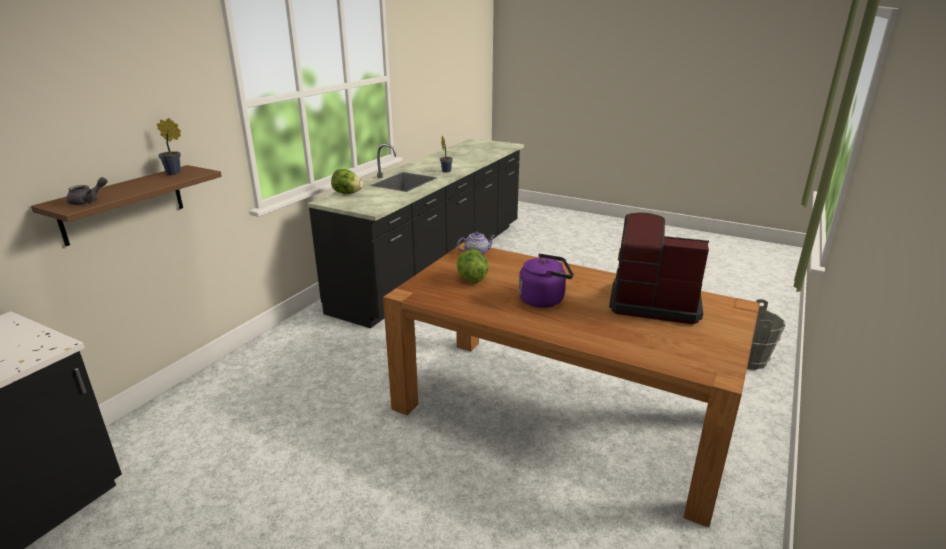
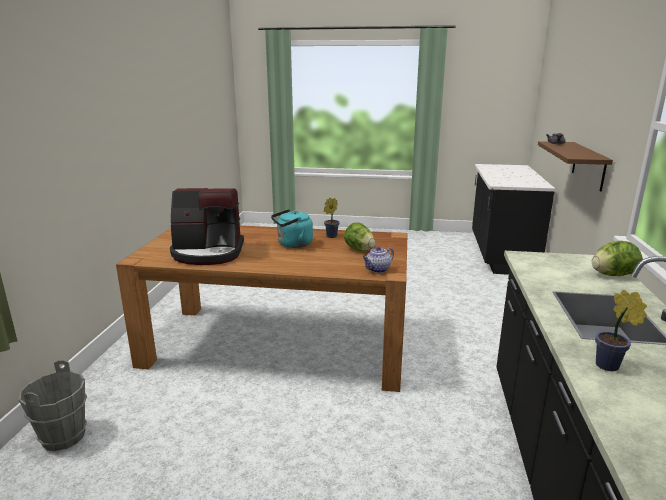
camera: 160 degrees right, 5 degrees down
(175, 173) = (588, 155): potted plant -> potted plant (330, 236)
(544, 299) = (293, 244): purple kettle -> turquoise kettle

